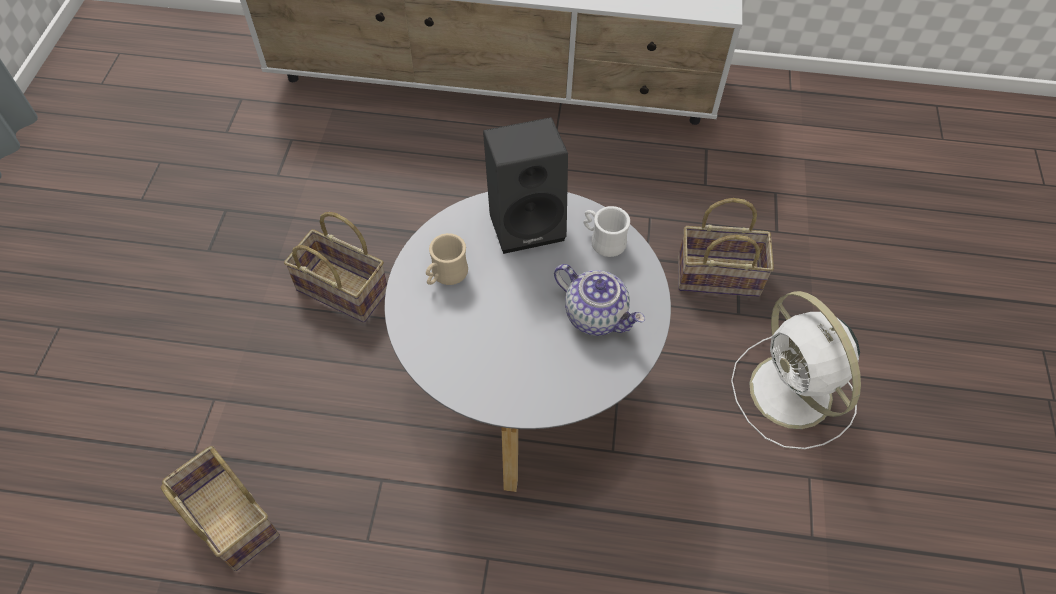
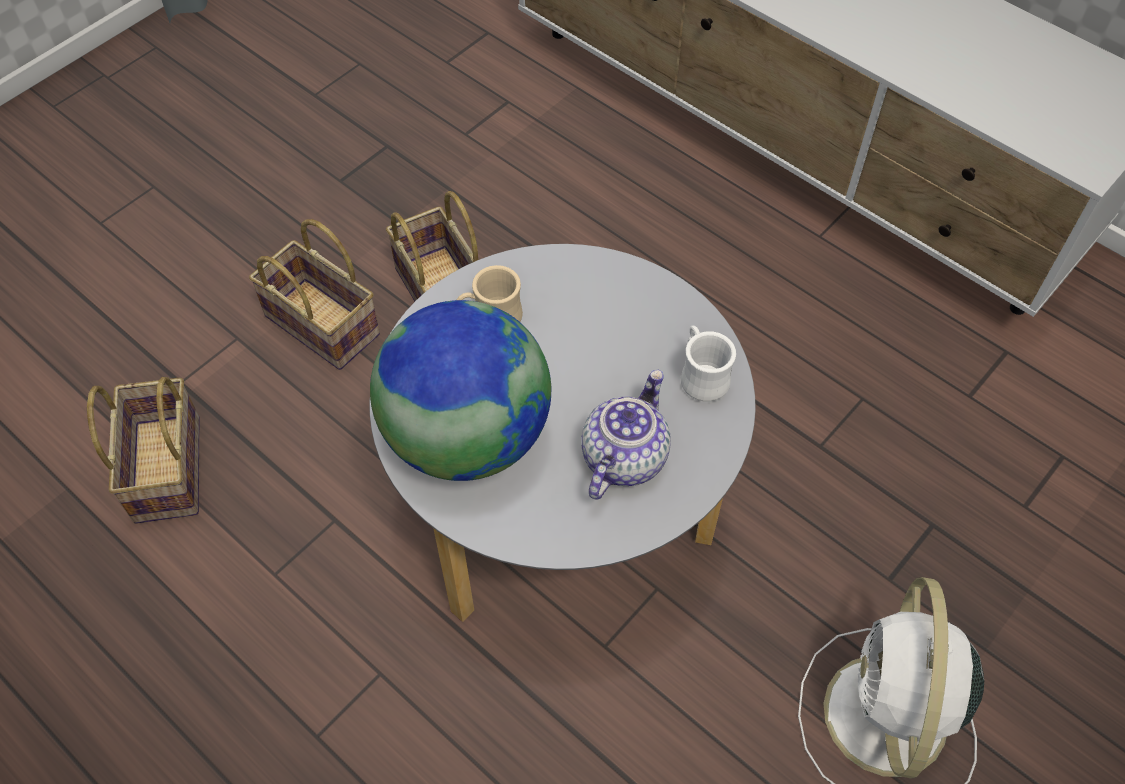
camera: 35 degrees right, 0 degrees up
(491, 358) = (467, 436): none -> globe
(527, 221) = (629, 306): black speaker -> none
(596, 315) = (623, 456): teapot -> teapot turned 135 degrees counterclockwise
(720, 275) = (902, 518): basket -> basket (326, 325)

